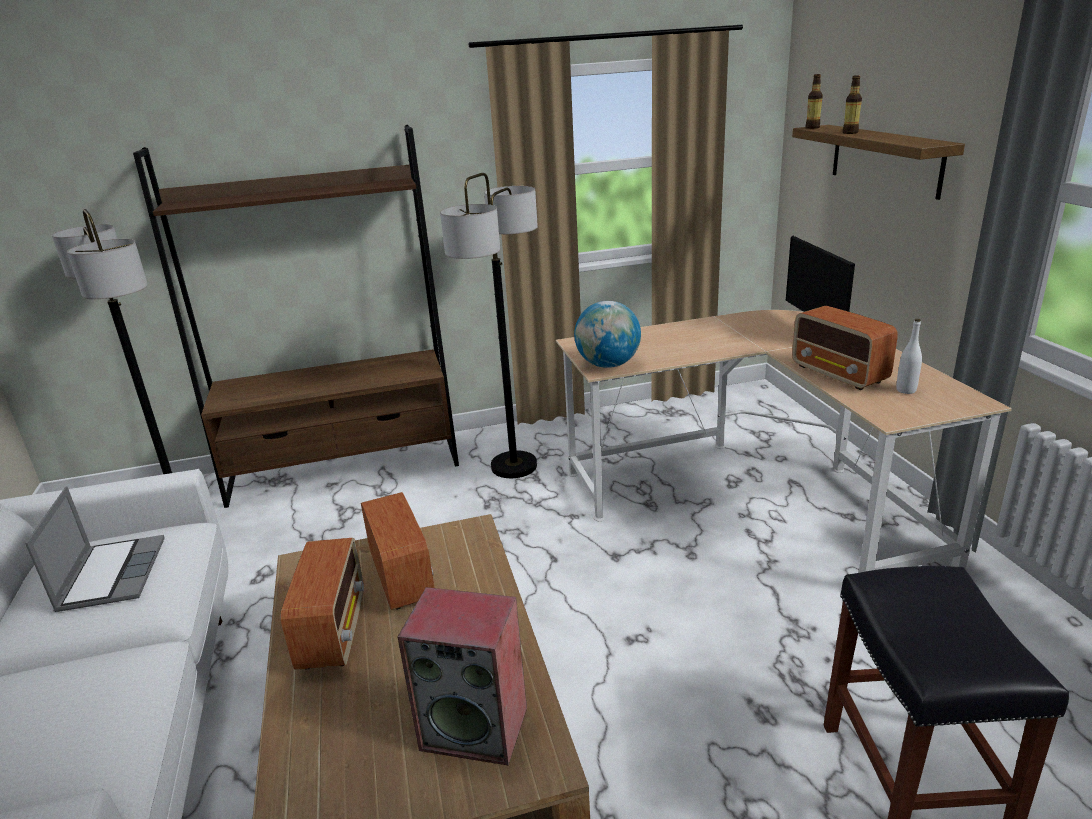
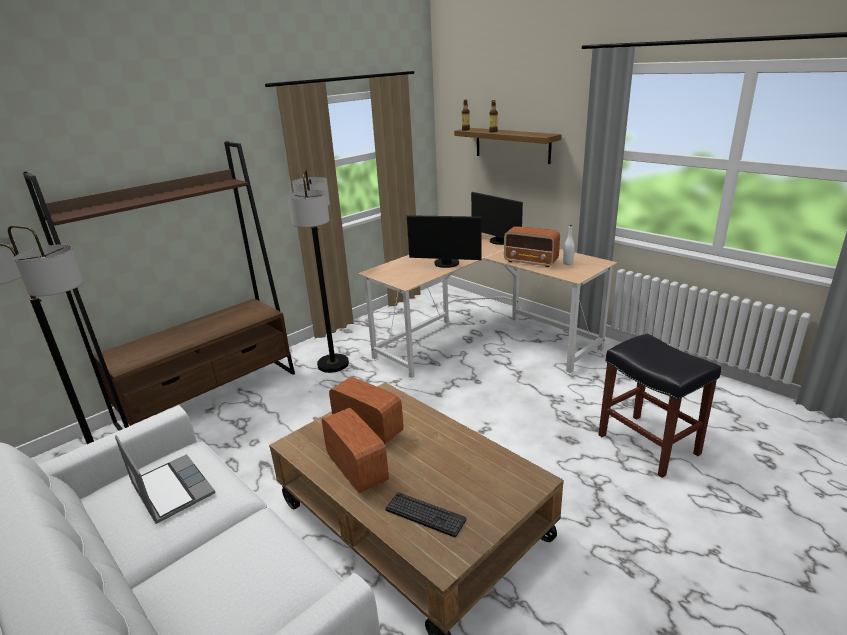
camera: 30 degrees left, 0 degrees up
(342, 743) = (425, 515): none -> keyboard
(476, 728) = (487, 479): speaker -> none
(608, 365) = (407, 280): globe -> none
(693, 350) = (446, 264): none -> monitor

